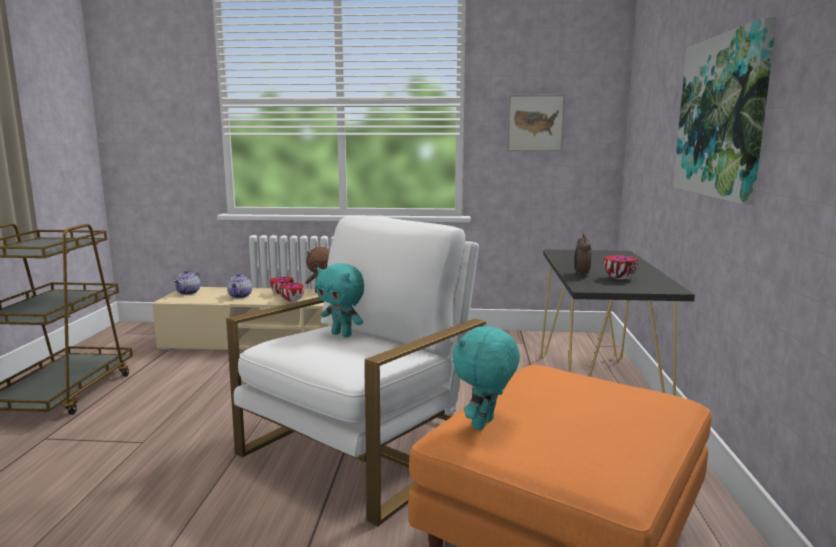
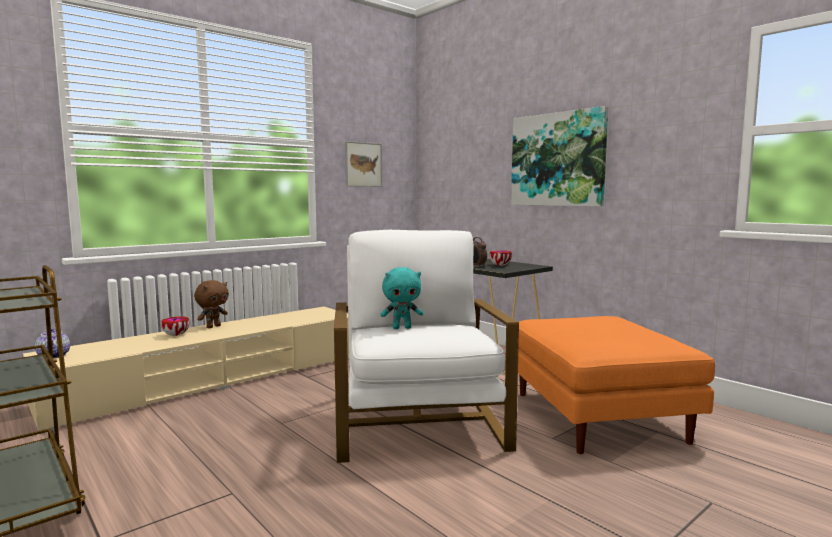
camera: 45 degrees left, 5 degrees down
(240, 296) = (133, 345): teapot -> none
(292, 301) = (204, 337): bowl -> none
(484, 425) = (592, 343): turquoise plush toy -> none

